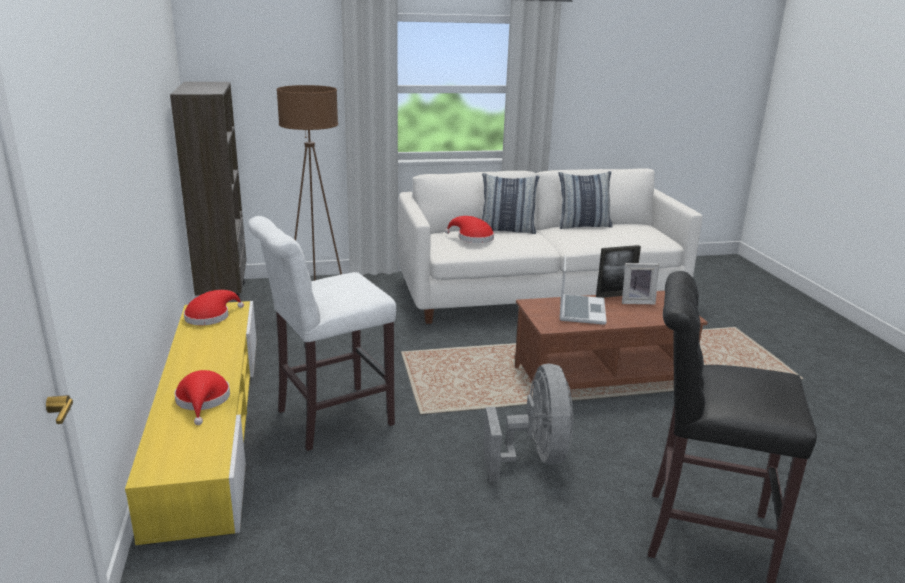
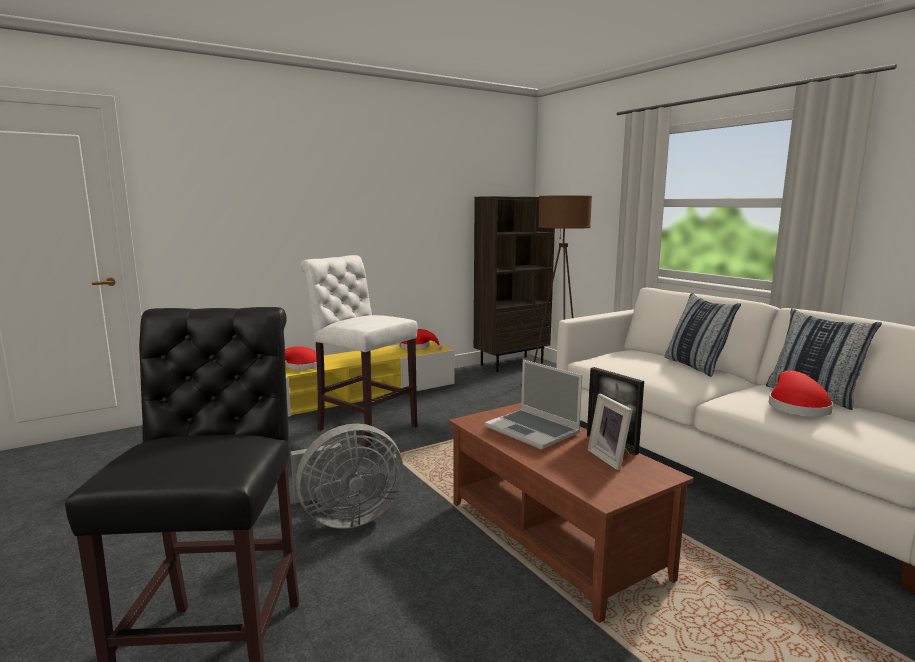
camera: 70 degrees right, 10 degrees down
(472, 238) = (635, 358): red hat -> red hat (796, 407)
(580, 310) = (533, 430): laptop -> laptop turned 60 degrees clockwise

